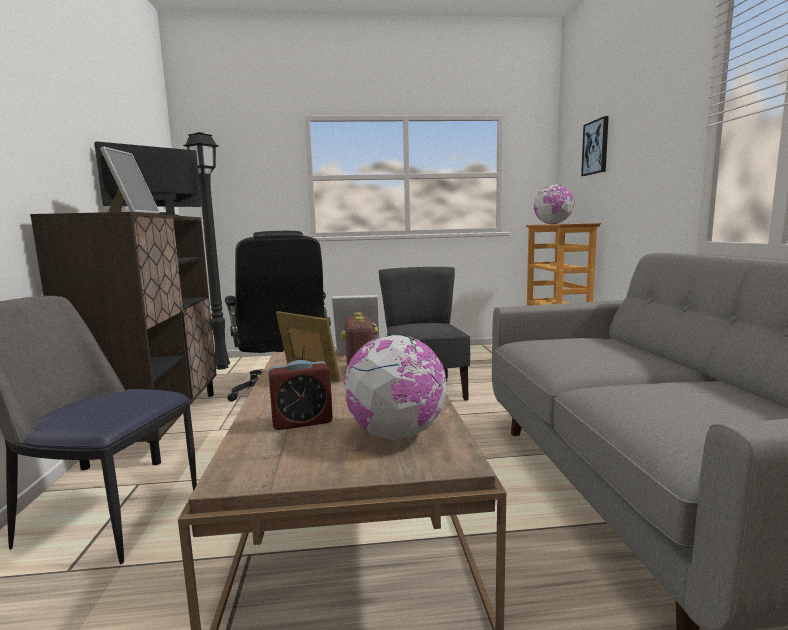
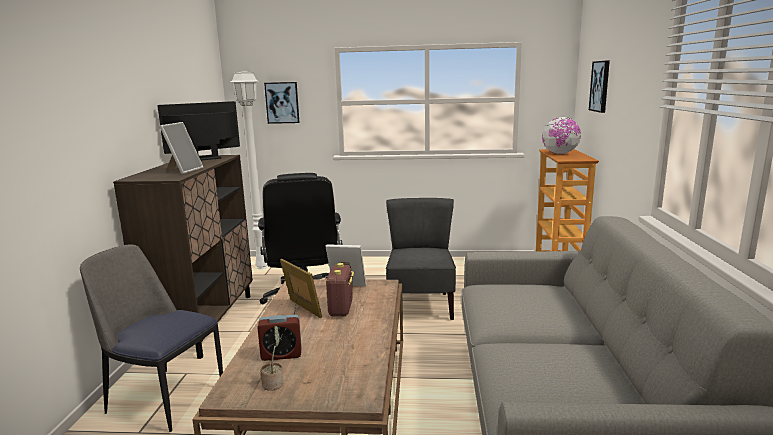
camera: 10 degrees right, 5 degrees up
(222, 367) = (262, 267): black floor lamp -> white floor lamp
(244, 177) = (282, 102): none -> picture
(306, 455) = (274, 383): none -> potted plant
(397, 434) = (337, 373): globe -> none

